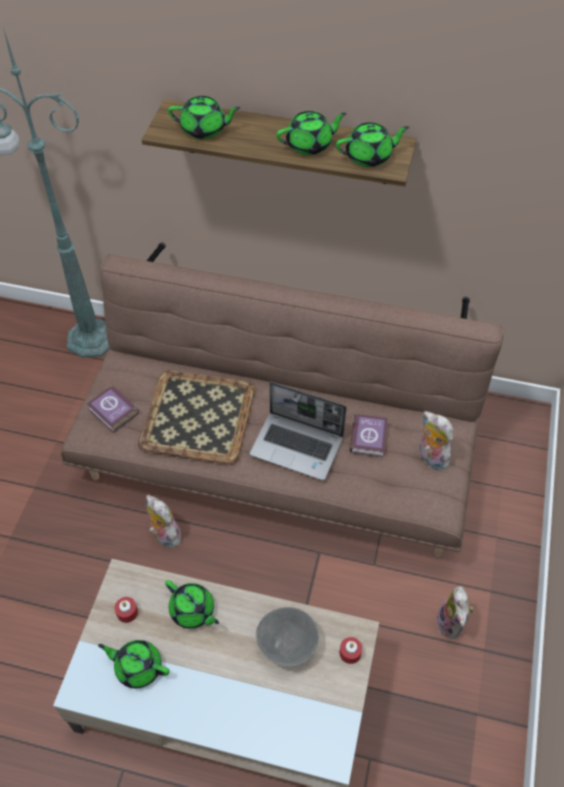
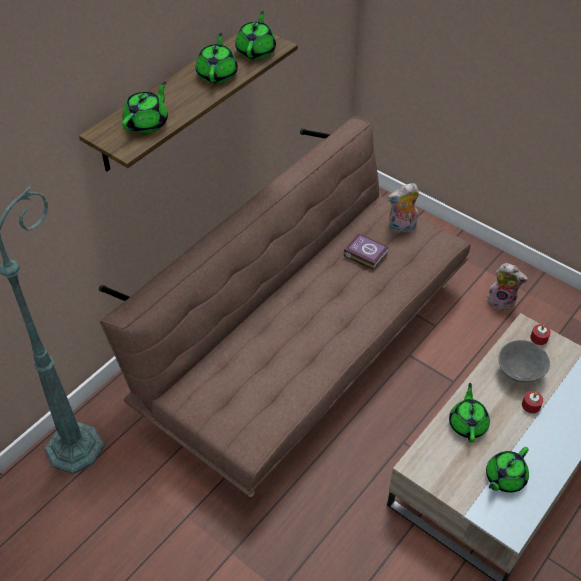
camera: 65 degrees left, 5 degrees down
(113, 412) = (240, 415): book -> none
(127, 612) = (451, 471): red candle -> red candle (531, 405)
(164, 535) = (341, 457): plush toy -> none
(193, 611) = (468, 423): green teapot -> green teapot turned 60 degrees counterclockwise
(197, 415) = (281, 353): tray -> none
(298, 446) = (351, 298): laptop -> none

